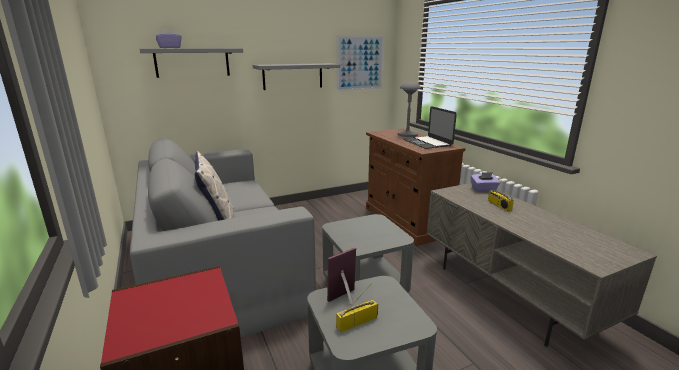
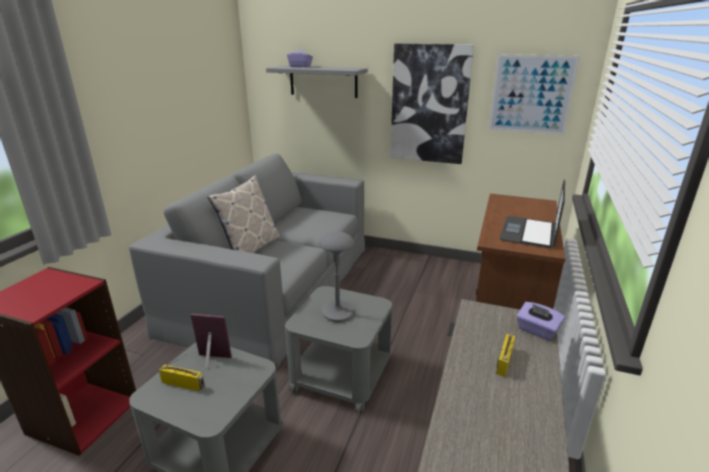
camera: 45 degrees right, 5 degrees up
(293, 76) = (429, 104): grey shelf -> picture
(407, 135) = (533, 212): grey table lamp -> grey table lamp (338, 312)

